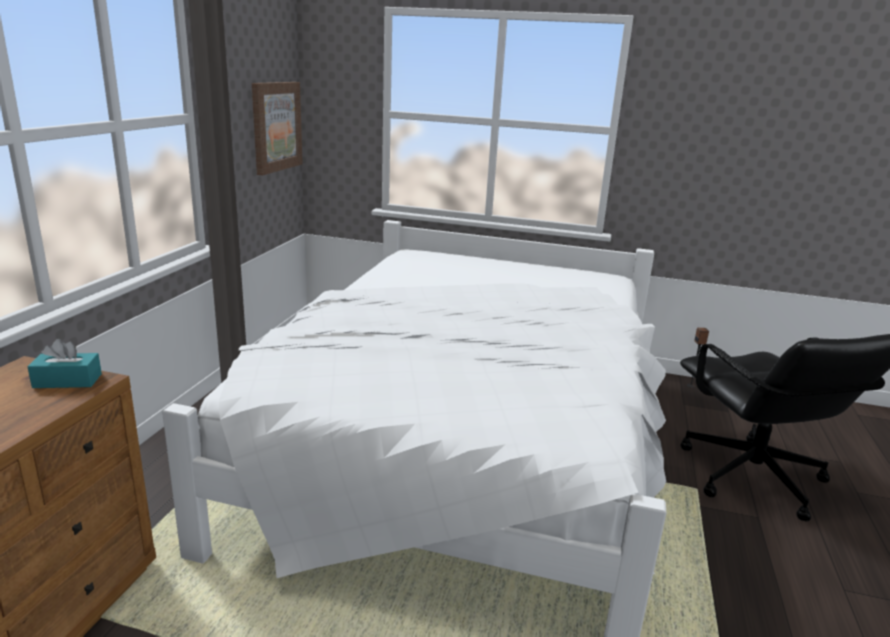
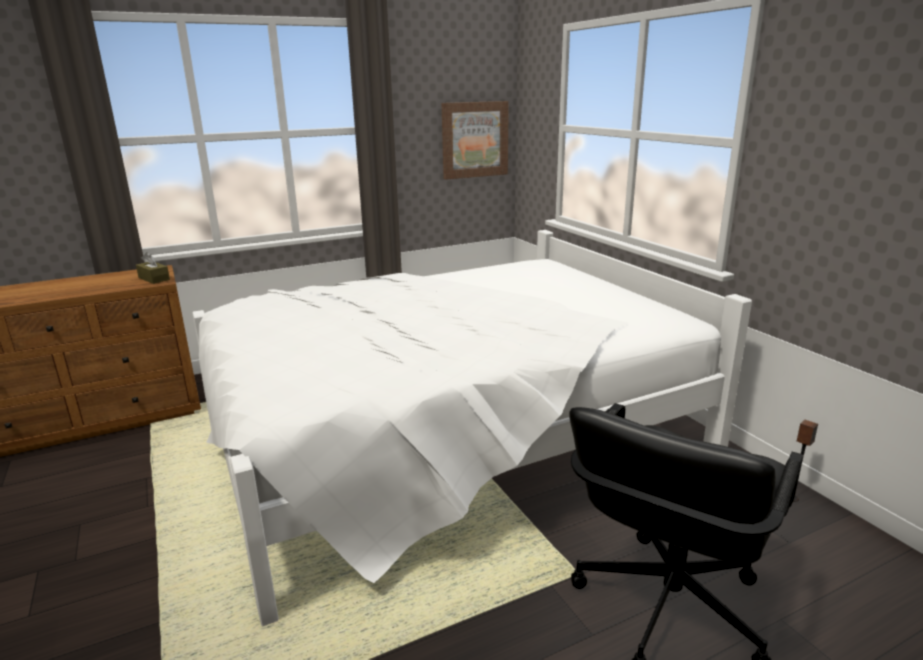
camera: 50 degrees right, 0 degrees up
(67, 381) = (154, 279): turquoise tissue box -> brown tissue box

